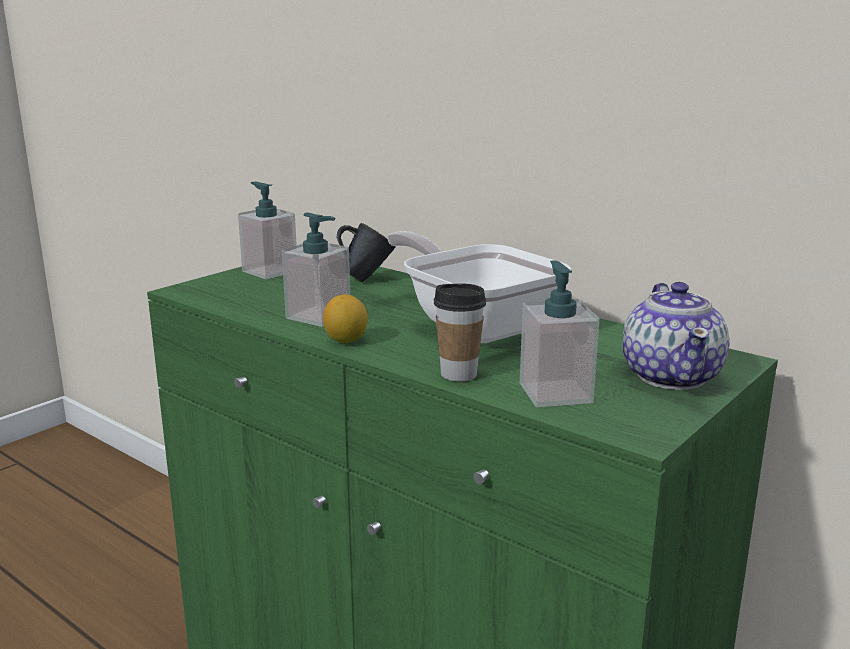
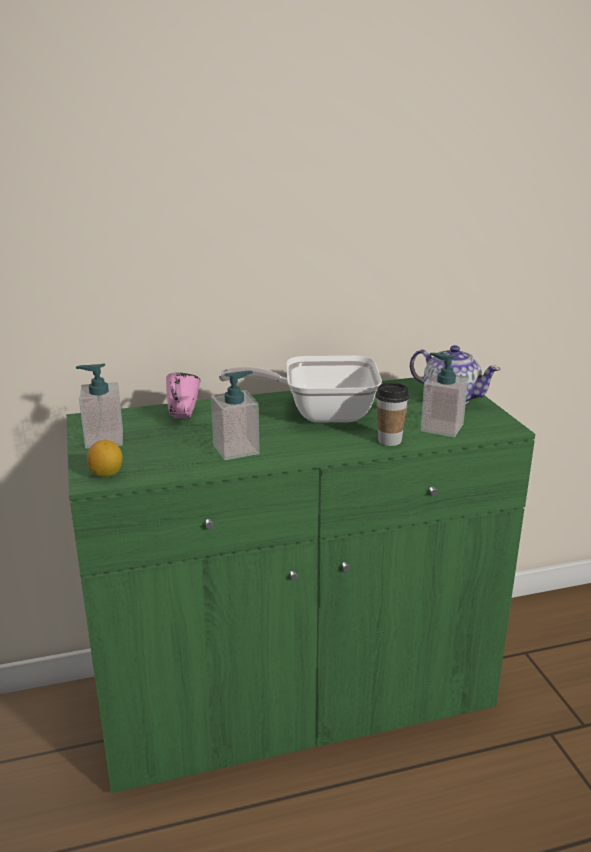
camera: 55 degrees left, 5 degrees up
(346, 340) = (295, 453): lemon -> lemon (107, 474)
(366, 279) = (182, 415): blue mug -> pink mug

